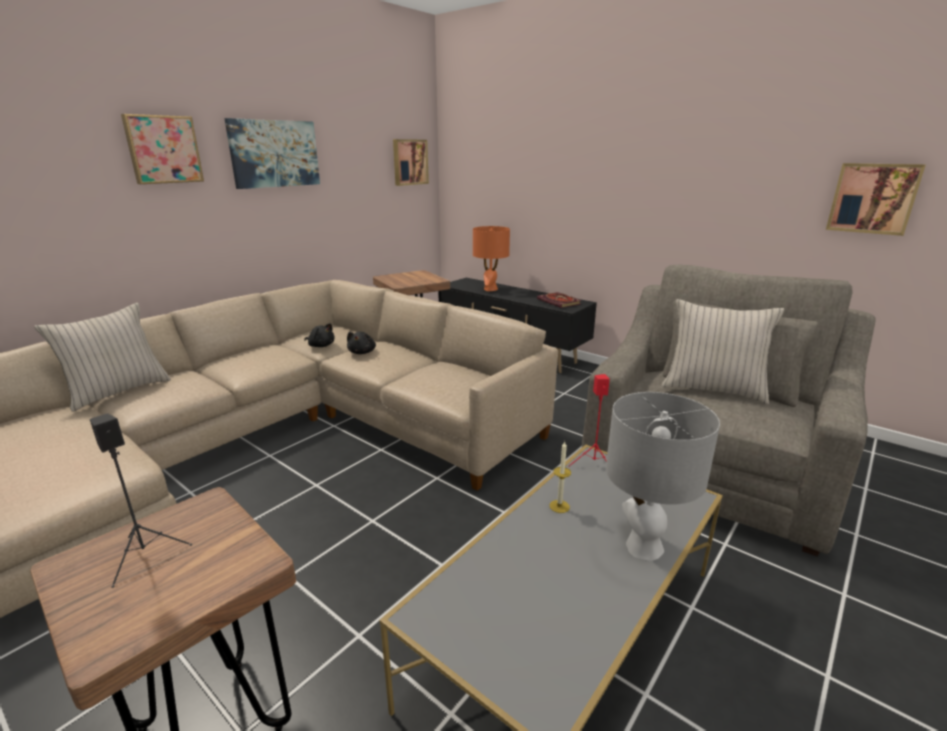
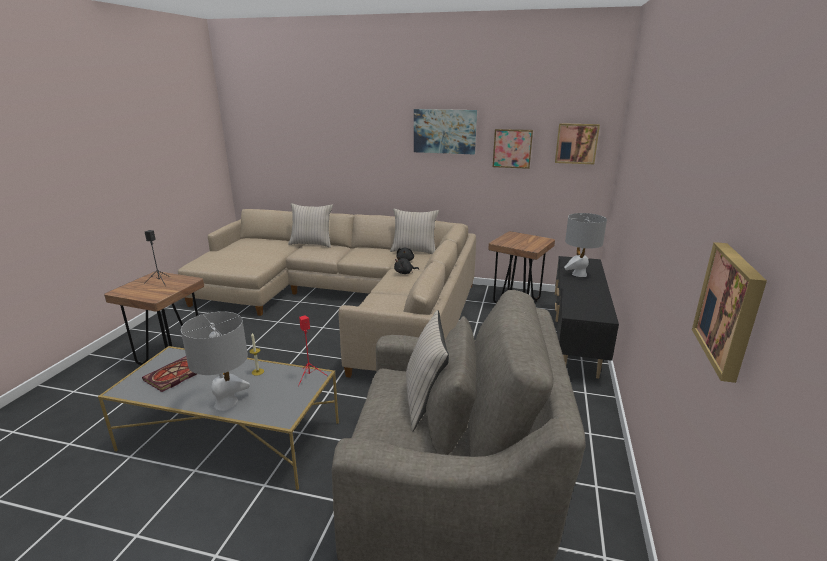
camera: 65 degrees right, 0 degrees up
(163, 149) = (377, 126): picture -> picture (512, 148)
(299, 335) = (414, 251): none -> beige pillow
(490, 289) = (579, 274): orange table lamp -> grey table lamp
(560, 302) = (588, 307): book -> book (174, 376)

